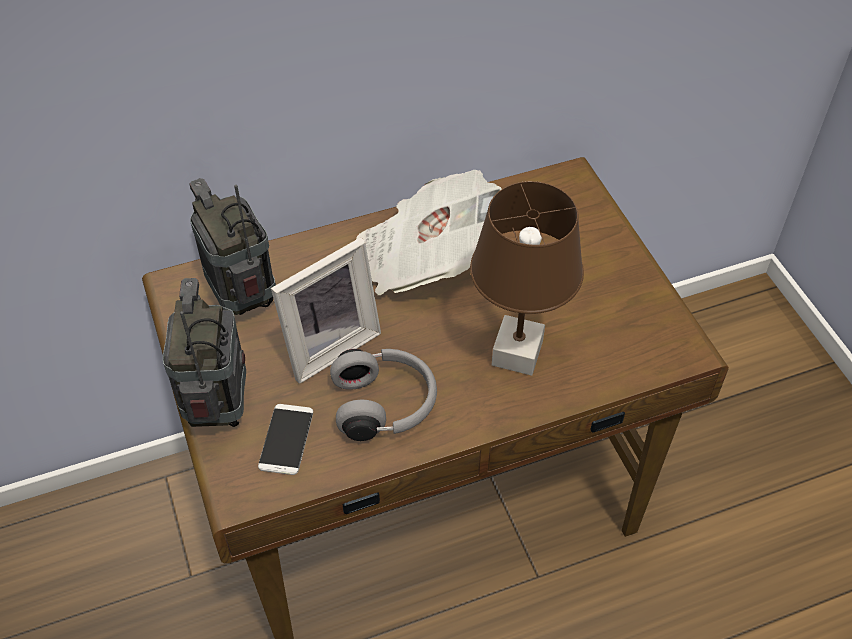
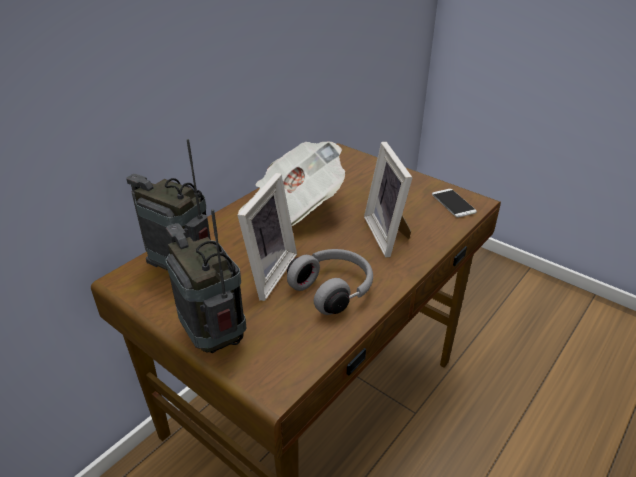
camera: 30 degrees left, 15 degrees down
(286, 439) = (282, 337): phone -> phone (453, 203)
(517, 354) = (389, 234): brown table lamp -> picture frame

